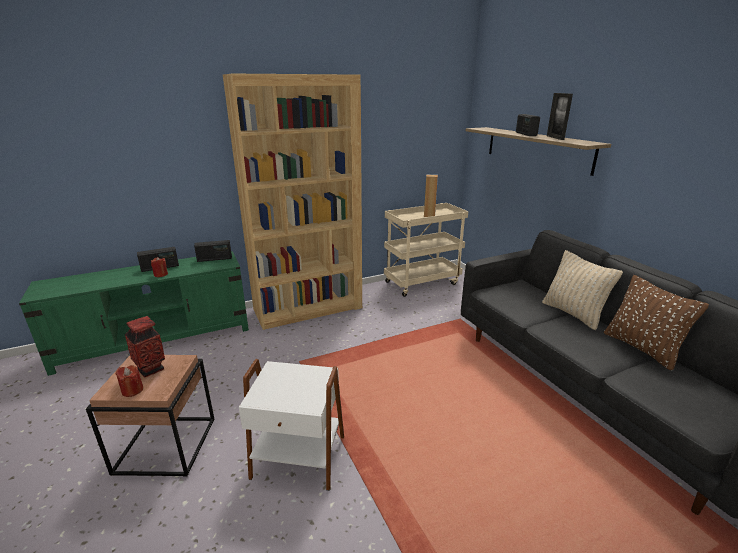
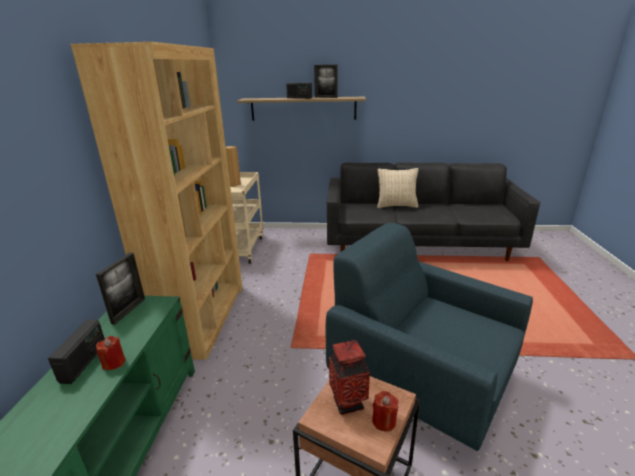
camera: 60 degrees left, 0 degrees up
(214, 259) = (128, 311): radio -> picture frame
(298, 458) = (420, 381): white side table -> blue armchair
(641, 348) = (441, 205): brown pillow -> none

